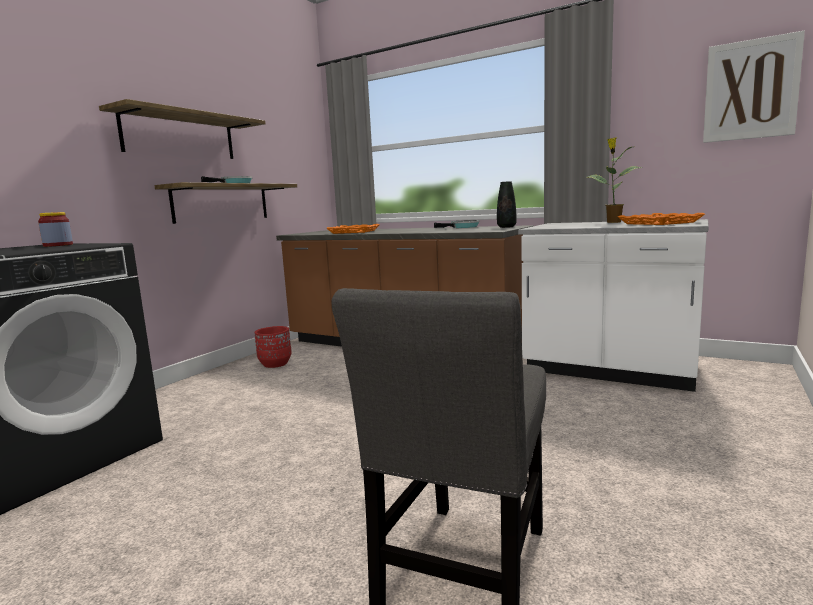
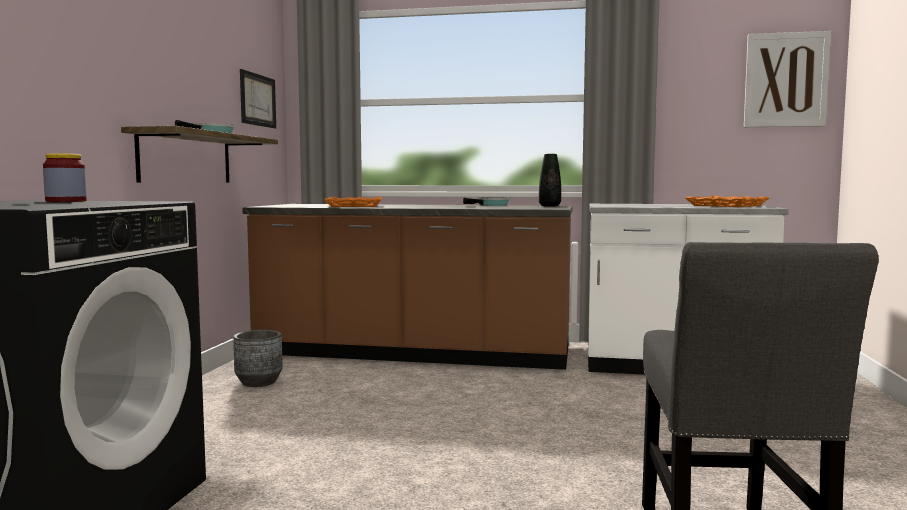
camera: 20 degrees left, 5 degrees down
(180, 136) = (150, 63): shelf -> none
(275, 364) = (259, 382): red planter -> grey planter
(295, 153) = (257, 100): none -> picture
(613, 222) = (668, 204): potted plant -> none

